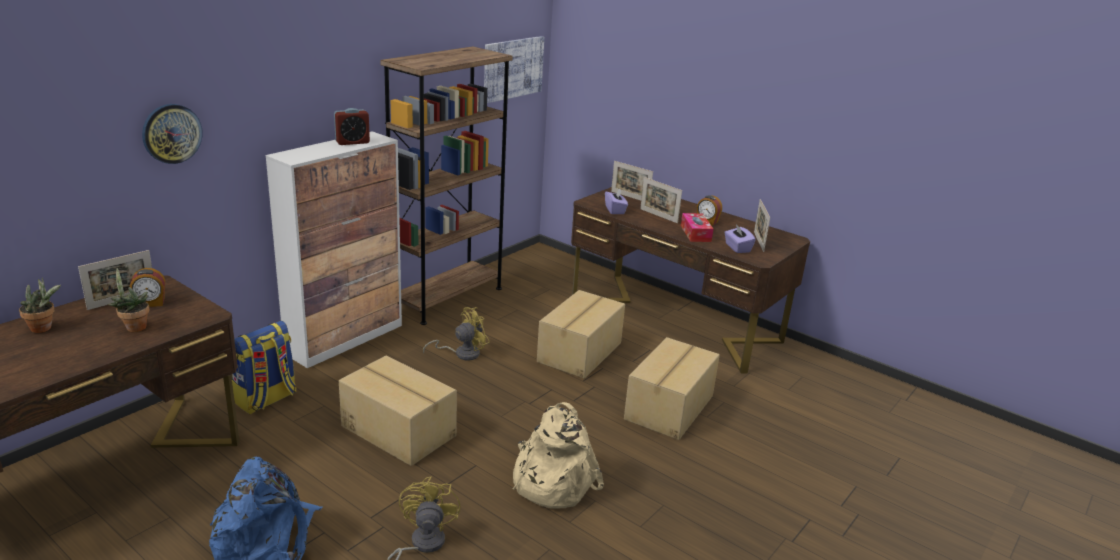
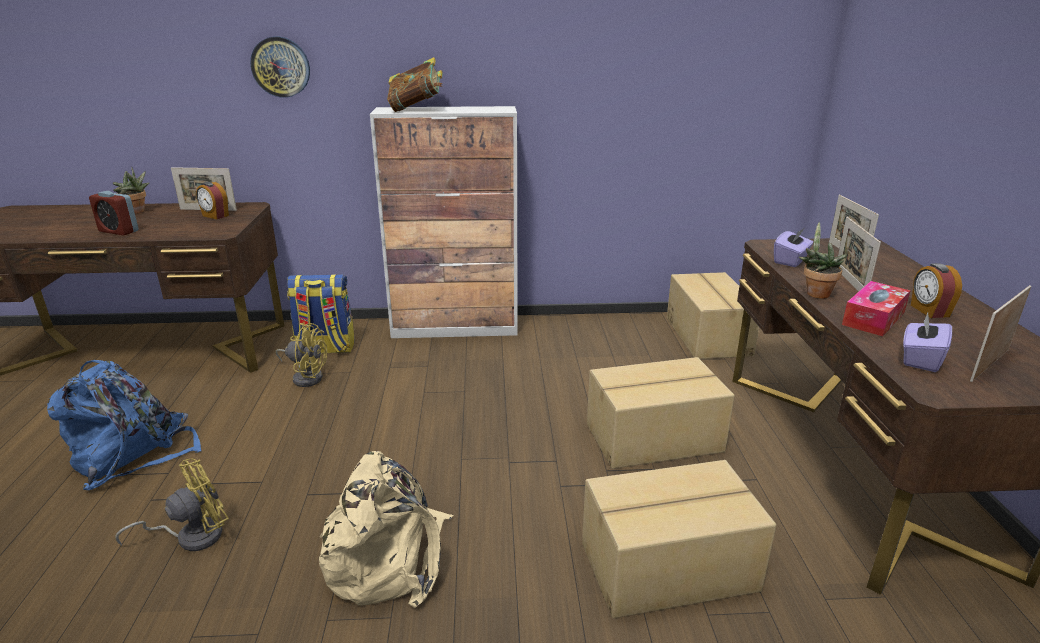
camera: 50 degrees right, 0 degrees up
(134, 327) = (169, 226): potted plant -> potted plant (815, 293)
(313, 151) = (416, 109): none -> book
(352, 142) = (470, 109): alarm clock -> alarm clock (118, 231)
(399, 430) = (361, 421): cardboard box -> cardboard box (709, 336)
(447, 298) = (598, 327): brown bookcase -> none
(462, 353) = (527, 381): yellow fan -> yellow fan (306, 377)
(512, 68) = (760, 62): picture -> none

